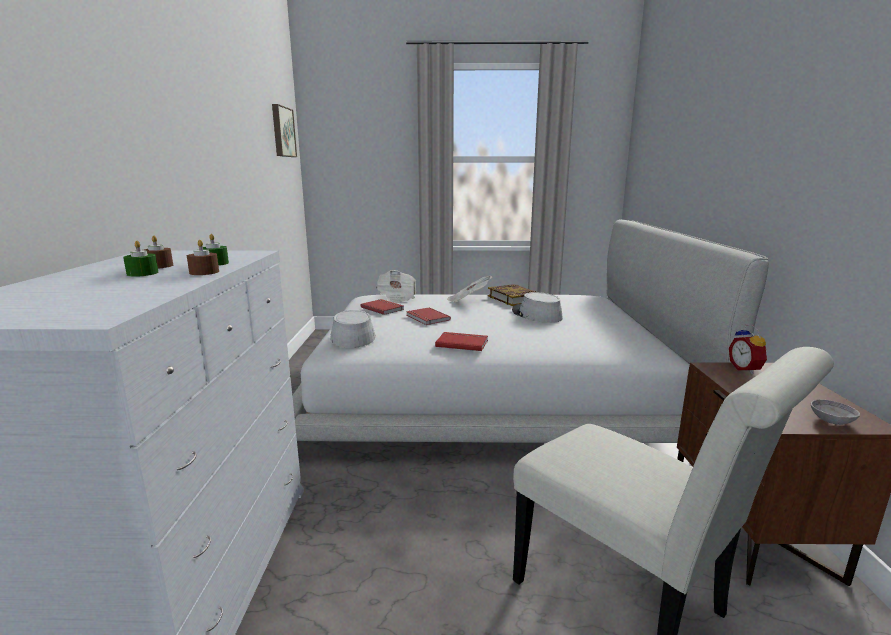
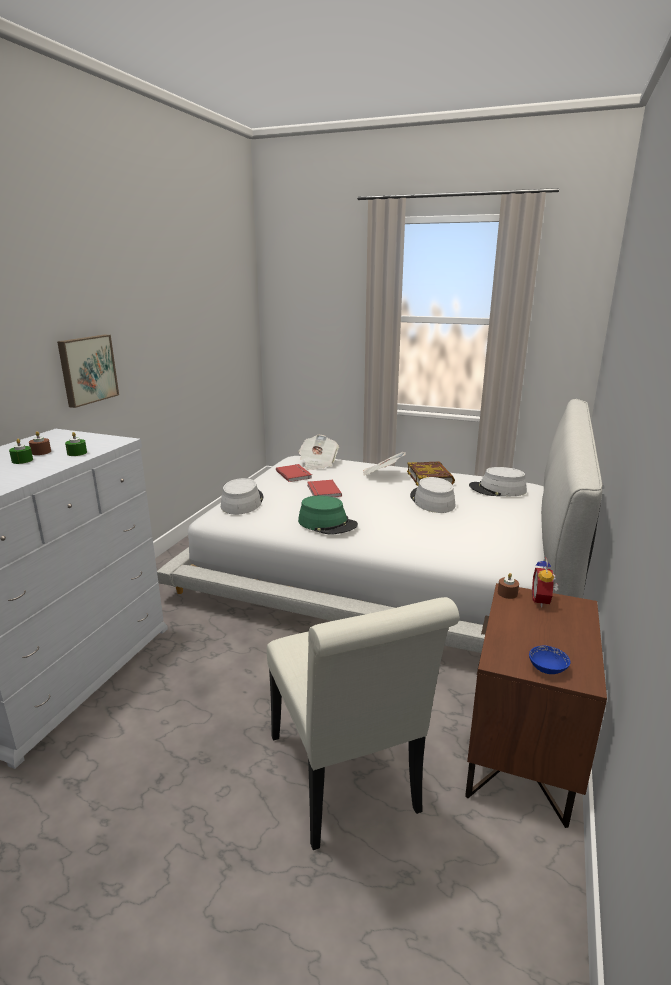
camera: 20 degrees right, 5 degrees up
(204, 272) = (58, 464): brown candle -> brown candle (507, 593)
(282, 132) = (233, 294): picture -> picture (87, 369)
(462, 343) = (327, 523): red book -> green hat
(579, 301) = (497, 489): none -> grey hat
(831, 421) = (547, 668): grey bowl -> blue bowl

